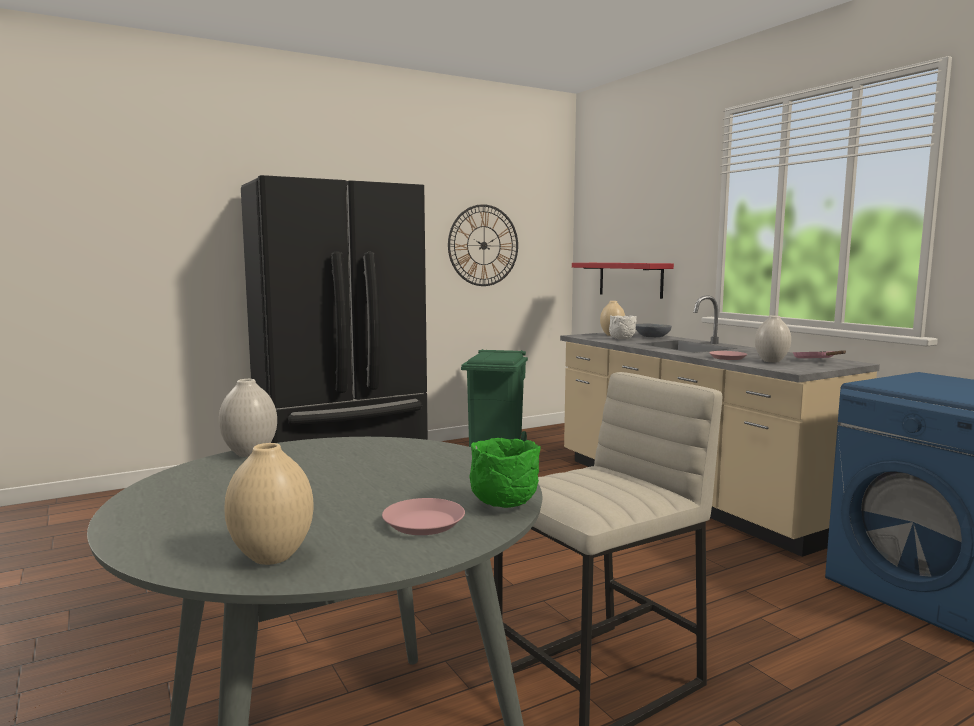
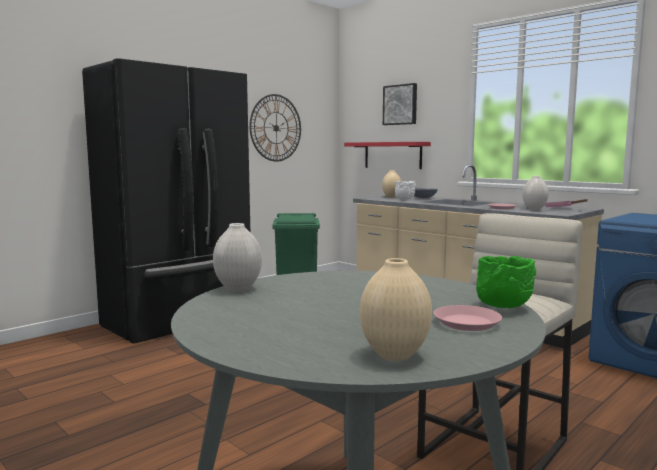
camera: 15 degrees left, 0 degrees up
(640, 214) = (400, 104): none -> picture

